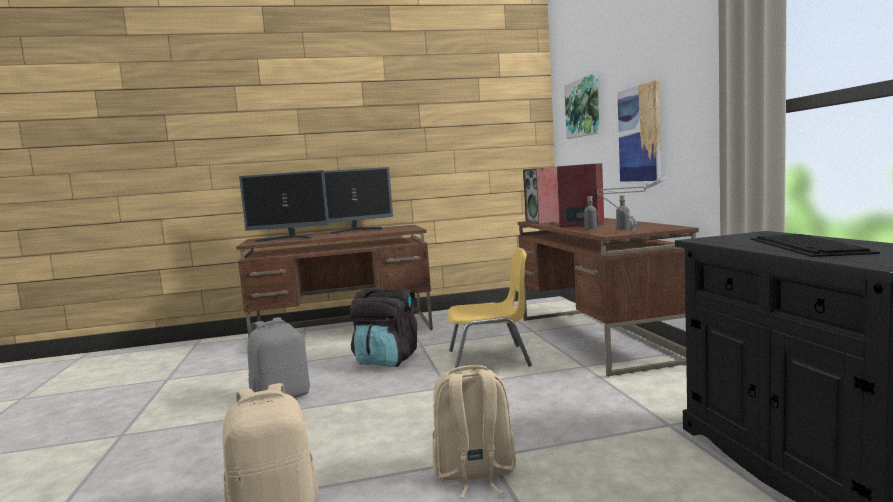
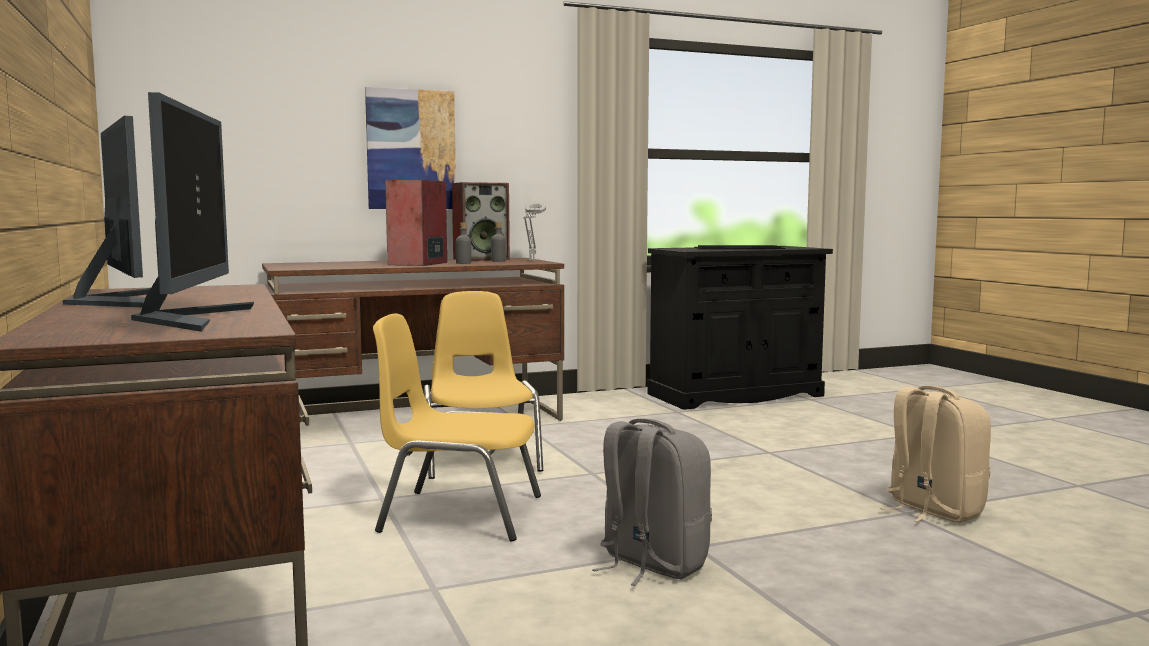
camera: 100 degrees left, 0 degrees up
(387, 360) = (459, 514): black backpack -> yellow chair
(474, 474) = (804, 455): beige backpack -> none
(544, 222) = (320, 267): speaker -> speaker (481, 259)
(583, 108) = (246, 88): picture -> none

